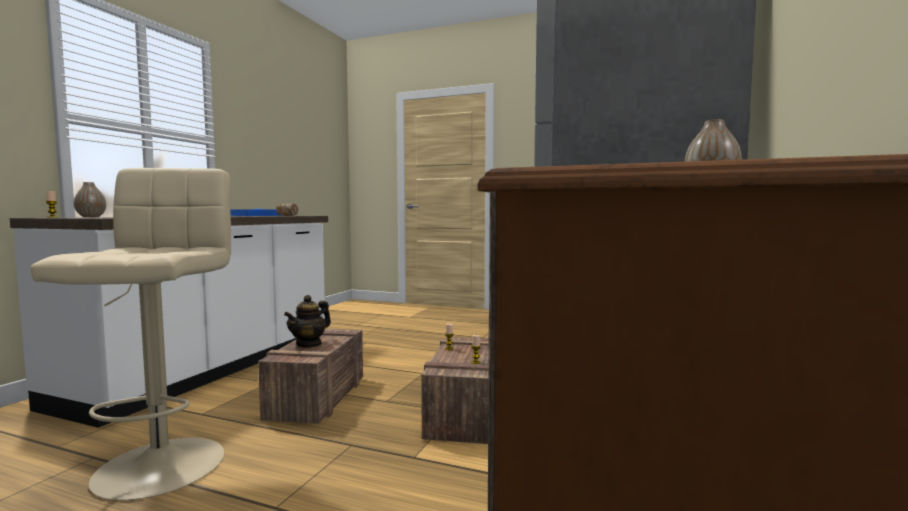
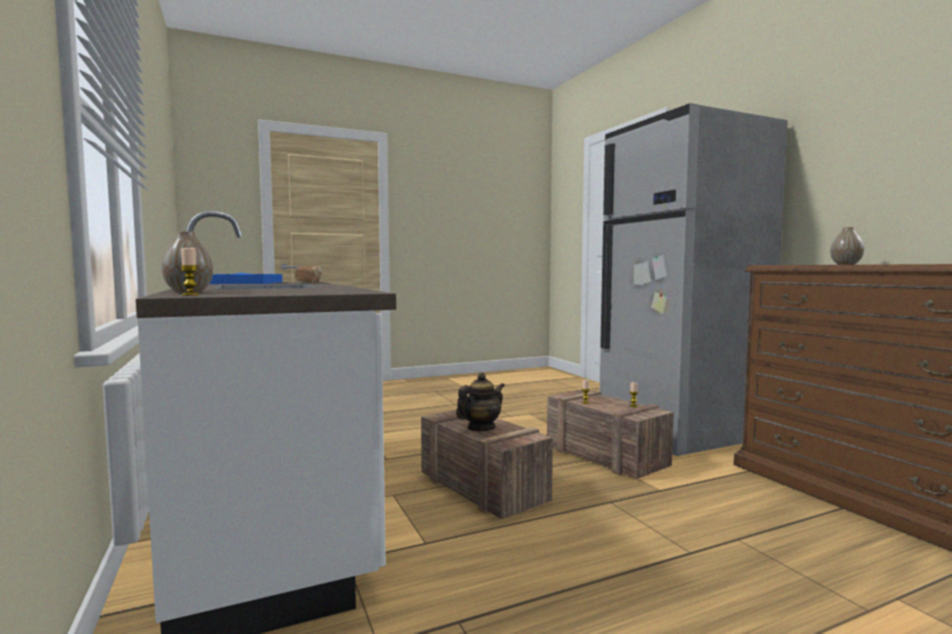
camera: 45 degrees left, 0 degrees up
(162, 466) = (543, 585): beige stool -> none
(309, 344) = (480, 428): teapot -> teapot turned 120 degrees counterclockwise

